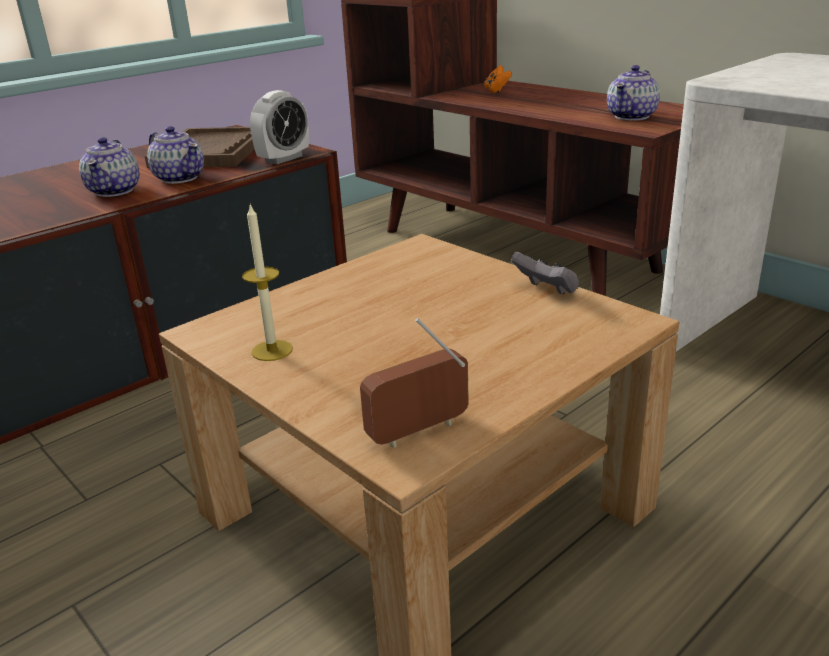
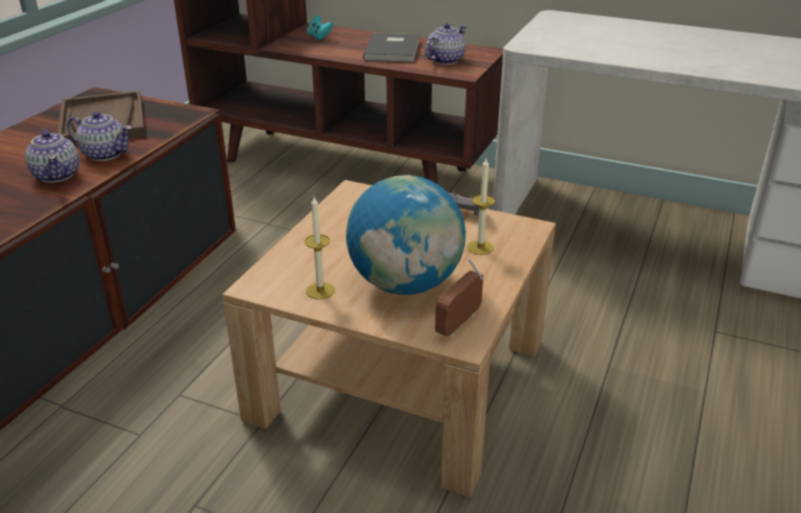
camera: 25 degrees left, 5 degrees up
(284, 159) = (181, 123): alarm clock -> none
(389, 362) = (406, 284): none -> globe
(497, 90) = (319, 37): orange game controller -> turquoise game controller
(535, 335) = (480, 247): none -> candle
(575, 104) = (394, 50): none -> grey book
(632, 116) = (445, 60): teapot -> teapot turned 150 degrees counterclockwise

